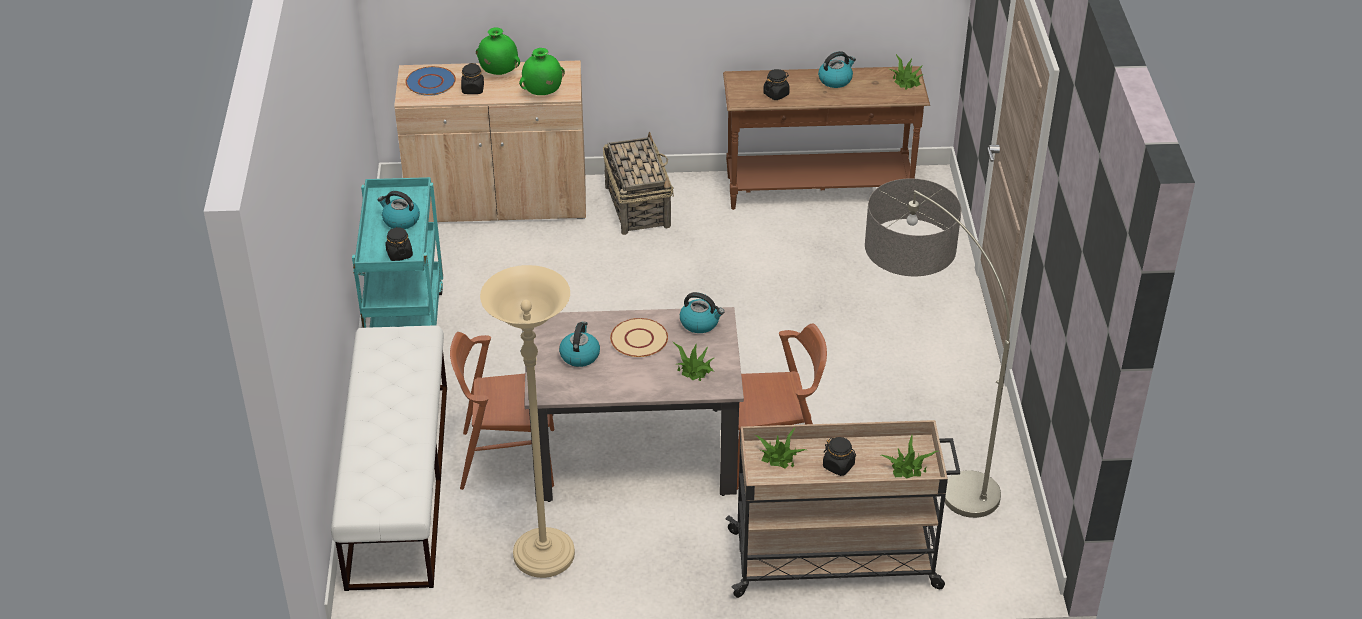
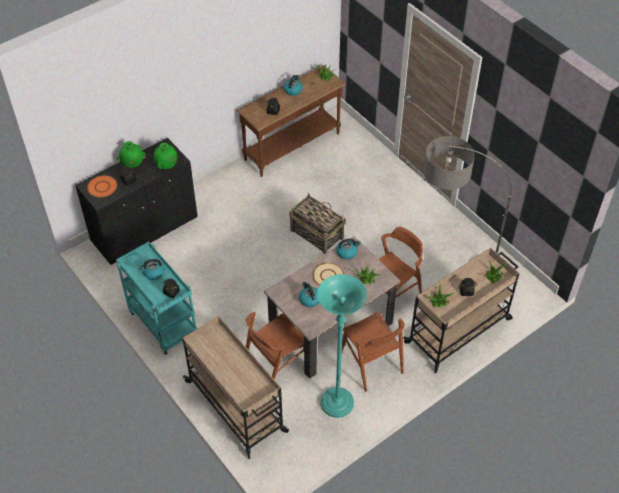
camera: 35 degrees left, 10 degrees up
(398, 483) = (237, 407): white bench -> beige cart
(431, 82) = (102, 187): blue plate -> orange plate
(498, 202) = (145, 229): beige cabinet -> black cabinet
(544, 555) = (337, 403): beige floor lamp -> turquoise floor lamp
(637, 206) = (215, 197): basket -> basket (316, 234)
(649, 531) = (371, 363): none -> brown chair

